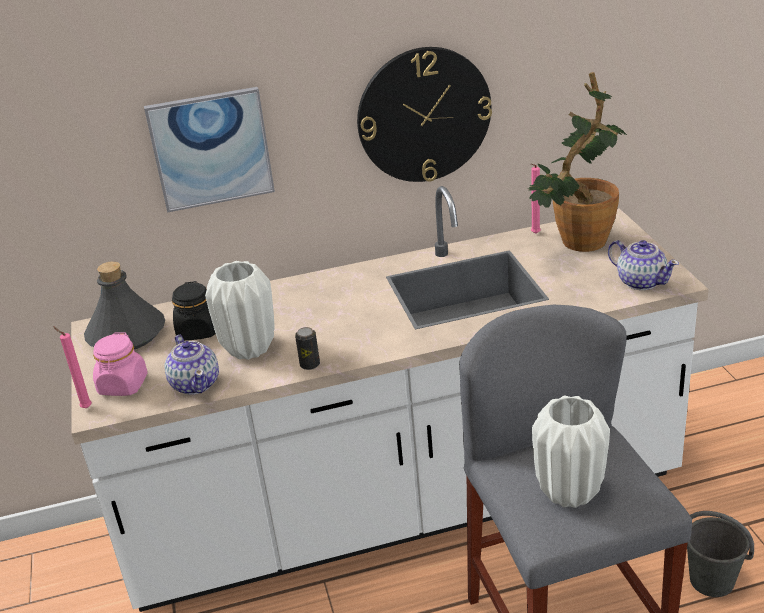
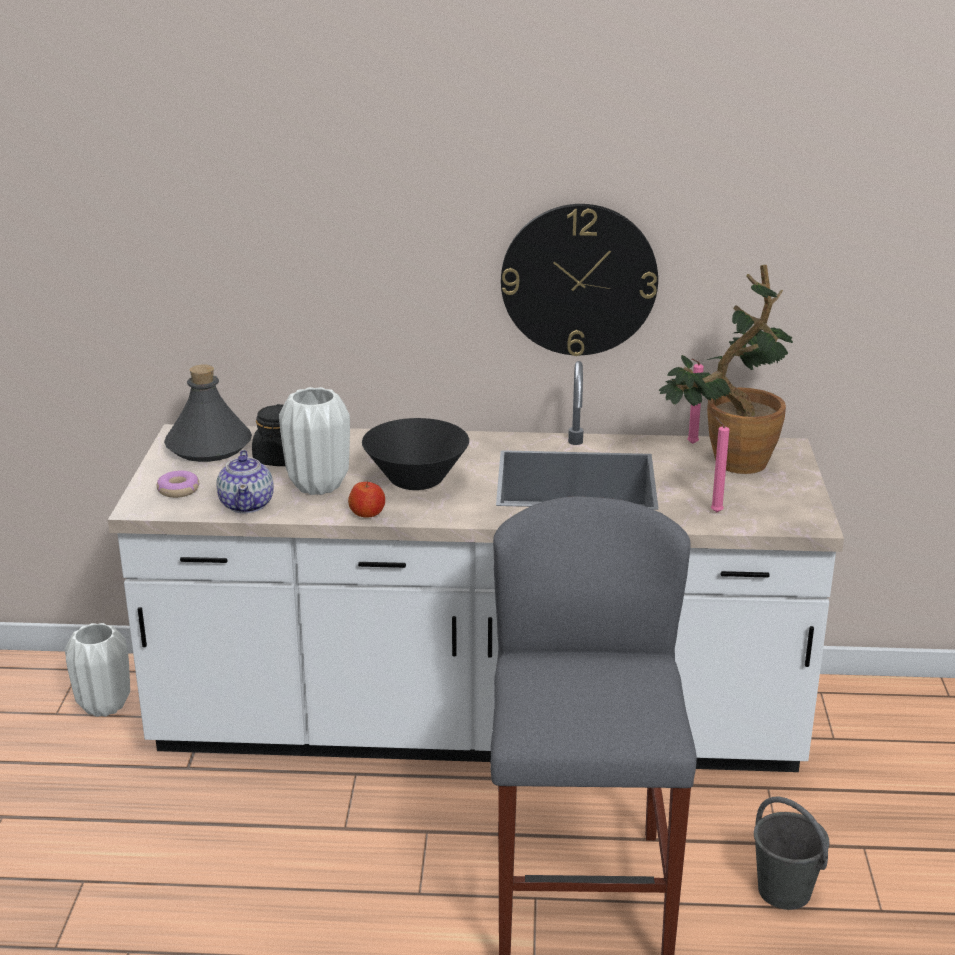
camera: 15 degrees right, 5 degrees down
(85, 407) = (132, 501): pink candle -> pink candle (714, 511)
(123, 385) = (178, 490): pink jar -> donut
(211, 149) = (338, 270): picture -> none
(310, 365) = (367, 513): can -> apple
(332, 322) = (416, 480): none -> black bowl
(570, 492) = (576, 701): white vase -> white vase (105, 706)
(640, 281) = (772, 514): teapot -> none

